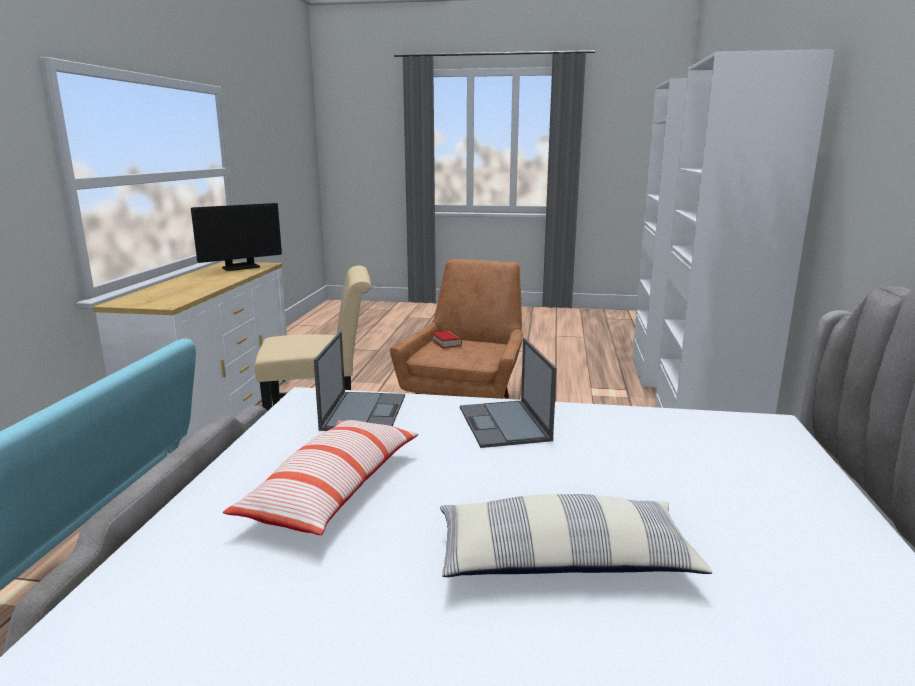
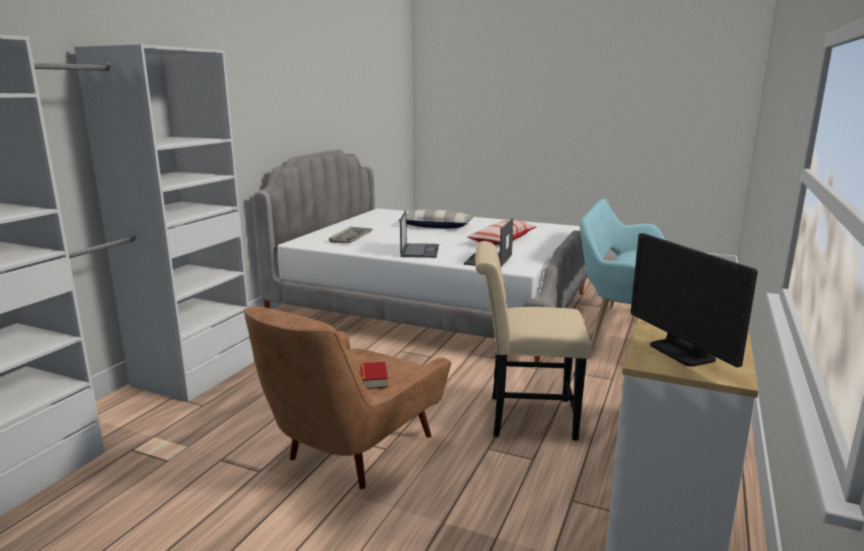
camera: 165 degrees left, 0 degrees up
(241, 267) = (682, 352): monitor -> monitor turned 90 degrees counterclockwise
(711, 458) = (351, 237): none -> keyboard

